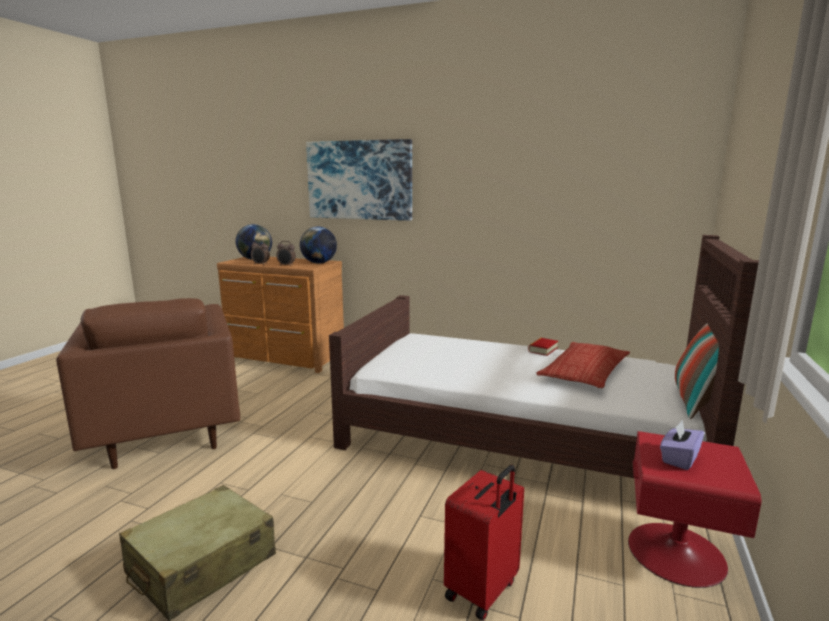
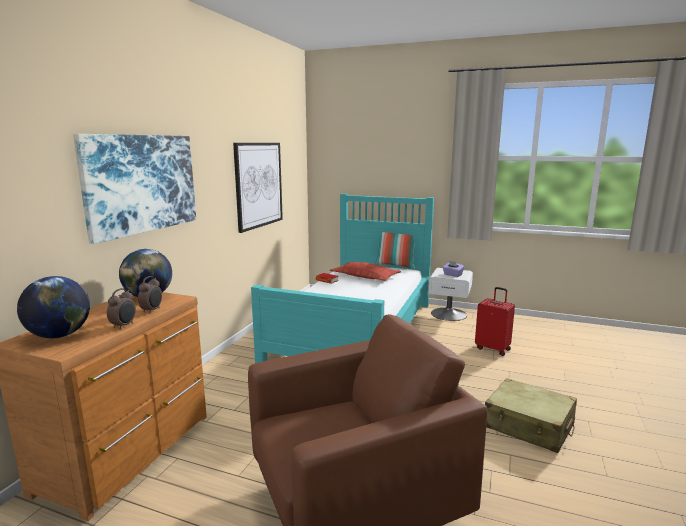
camera: 90 degrees left, 0 degrees up
(520, 436) = (356, 331): brown bed -> turquoise bed
(541, 199) = (259, 185): none -> picture
(677, 553) = (449, 314): red nightstand -> white nightstand

